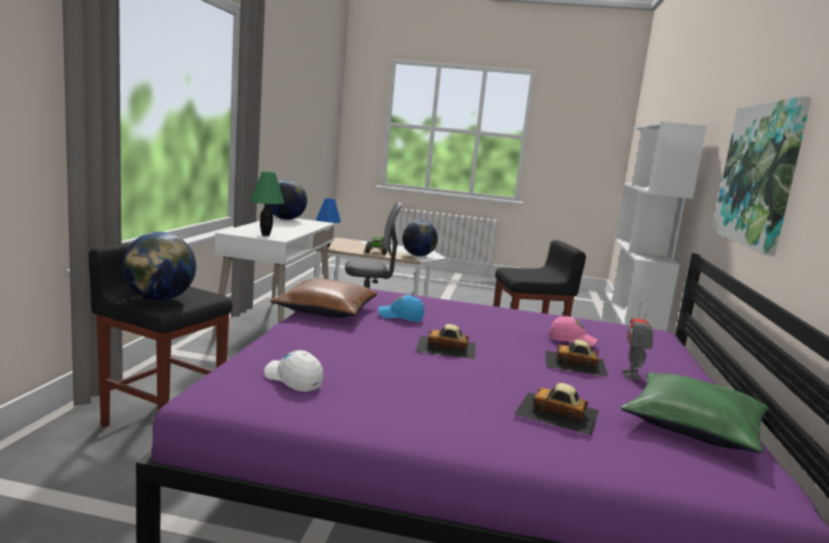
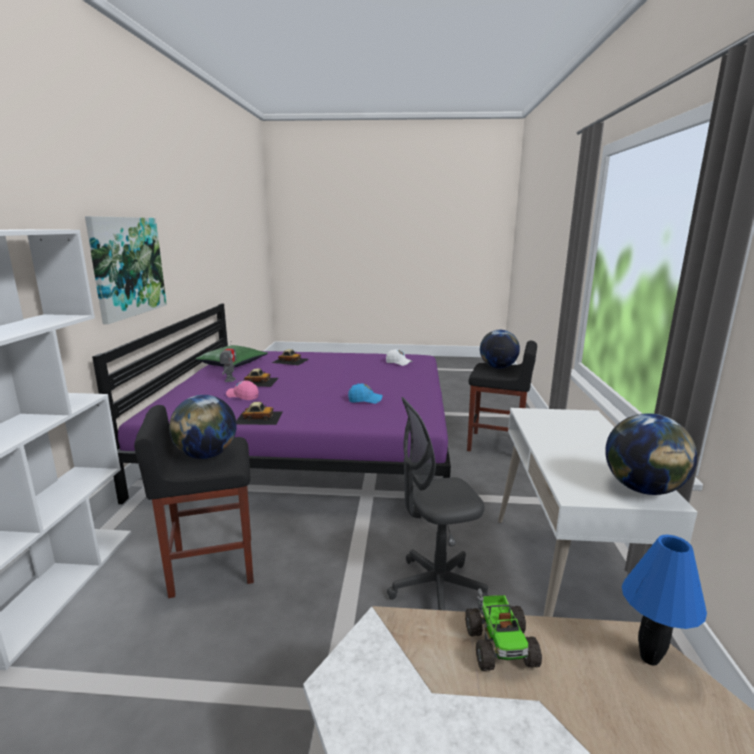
camera: 175 degrees right, 5 degrees up
(266, 235) = (551, 417): green table lamp -> none
(325, 310) = (420, 398): brown pillow -> none
(418, 255) = (386, 666): globe -> globe (206, 455)
(446, 347) = (332, 381): toy car -> toy car (258, 417)

